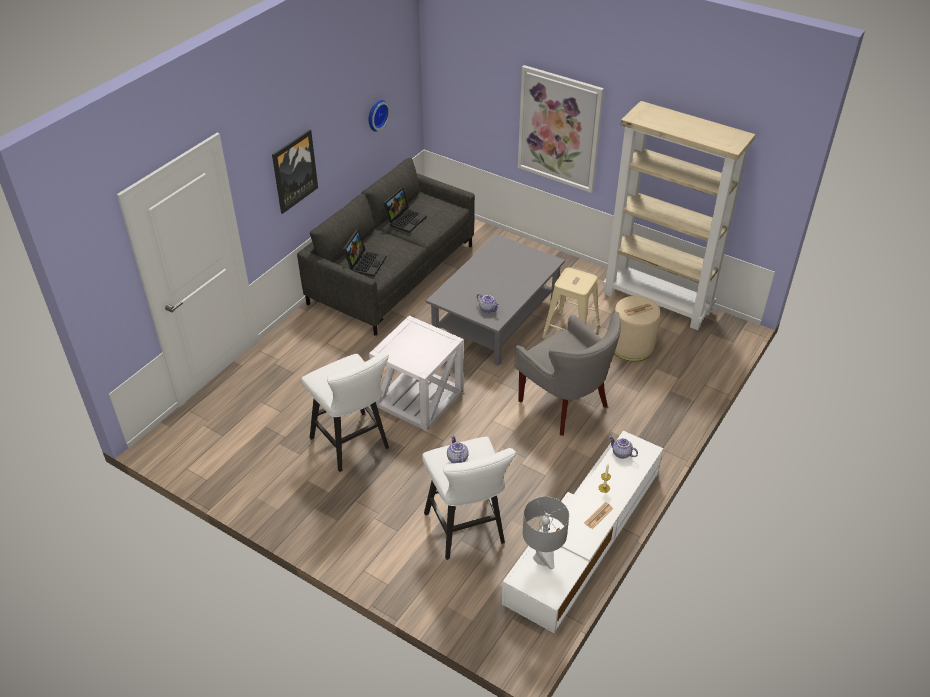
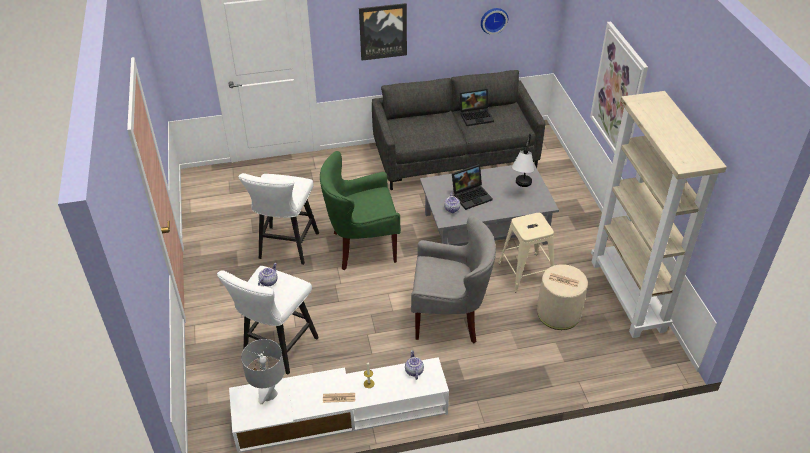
camera: 45 degrees right, 0 degrees up
(365, 263) = (410, 130): laptop -> laptop (471, 195)
(418, 398) = (362, 247): white side table -> green armchair
(516, 260) = (521, 188): none -> table lamp
(564, 405) = (449, 318): grey armchair -> grey armchair turned 90 degrees counterclockwise

